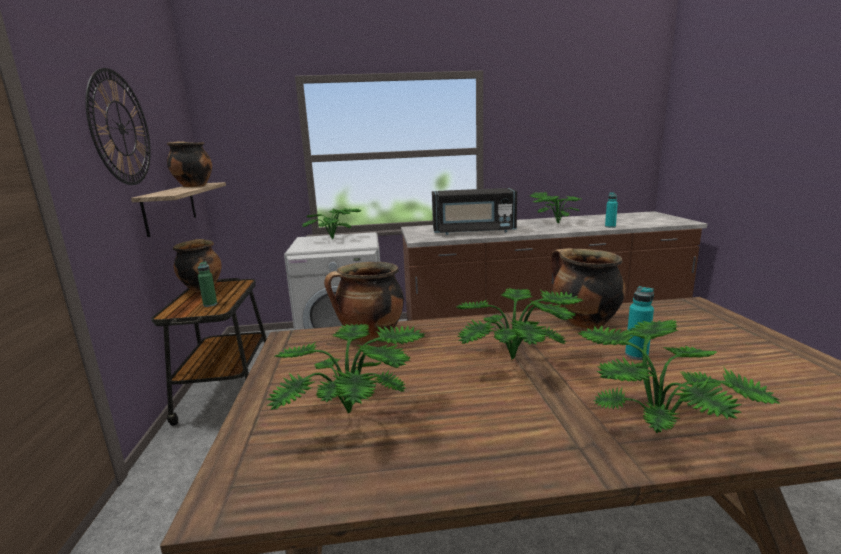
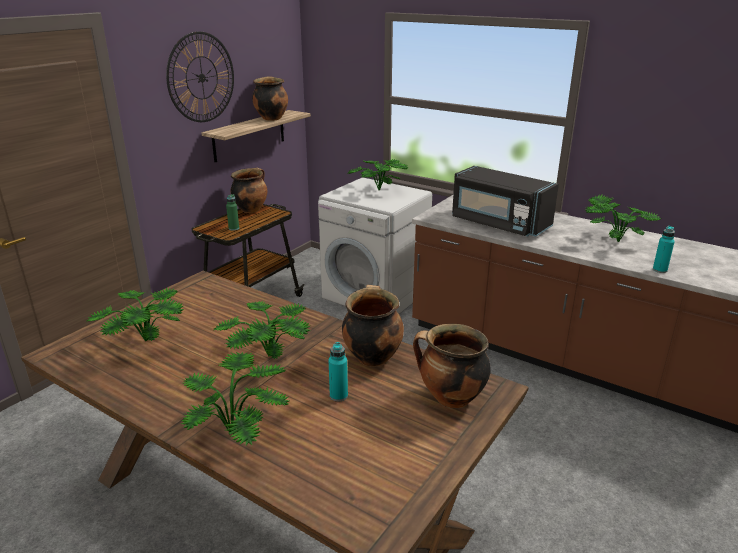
camera: 40 degrees right, 10 degrees up
(370, 337) = (236, 300): cooking pot -> cooking pot (450, 398)

